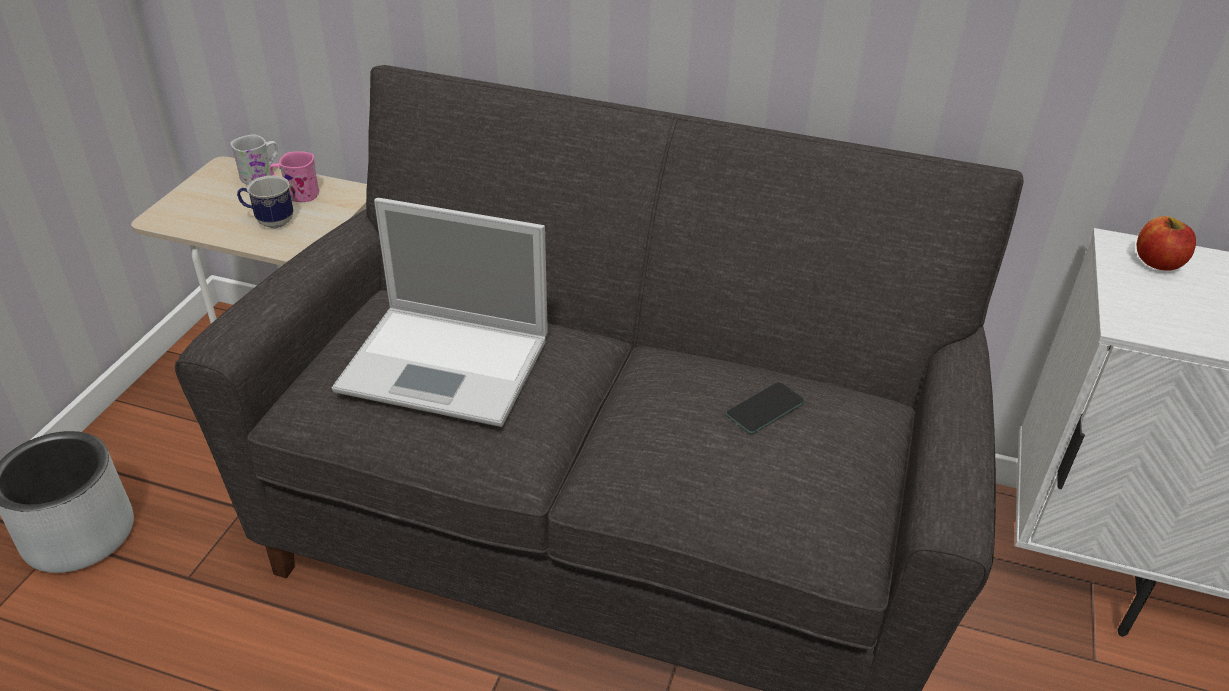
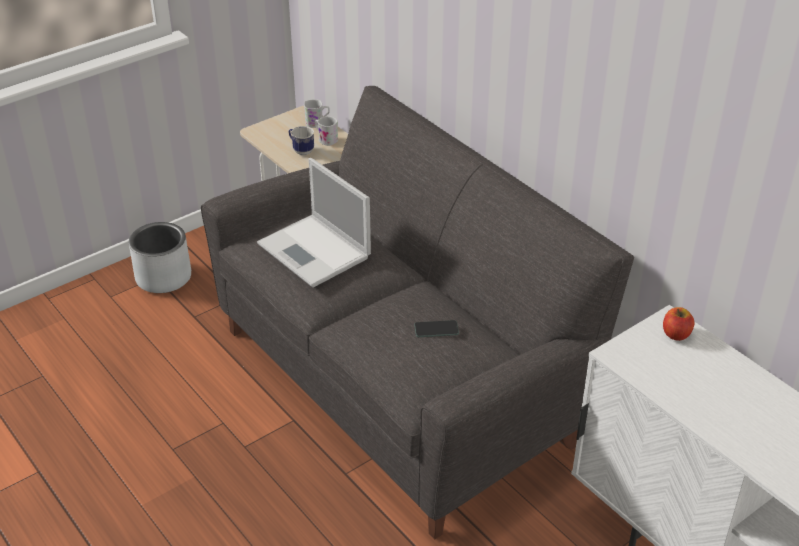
camera: 35 degrees right, 0 degrees up
(297, 194) = (325, 139): pink mug -> white mug

